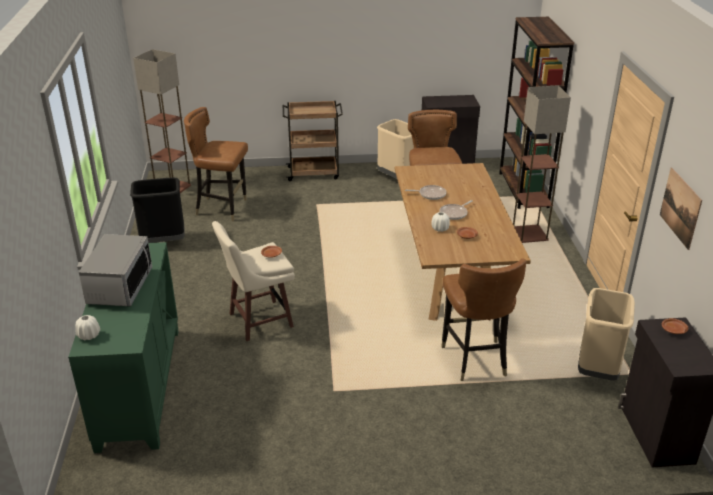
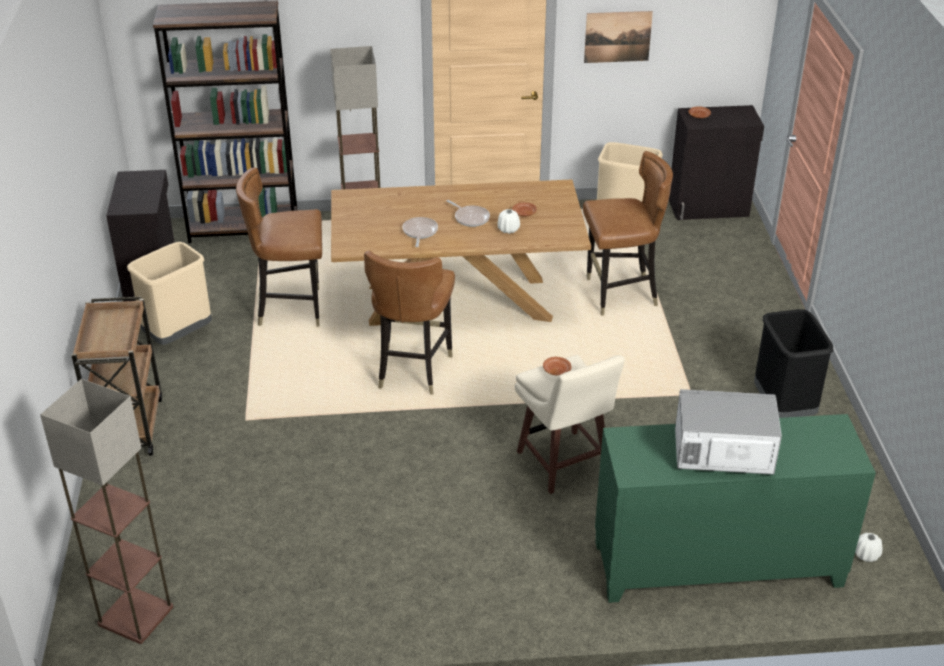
camera: 90 degrees left, 5 degrees up
(89, 335) = (831, 462): white vase -> white vase (866, 555)
(163, 242) = (345, 598): black trash can -> black trash can (783, 407)
(222, 208) = (236, 533): brown chair -> brown chair (412, 370)

